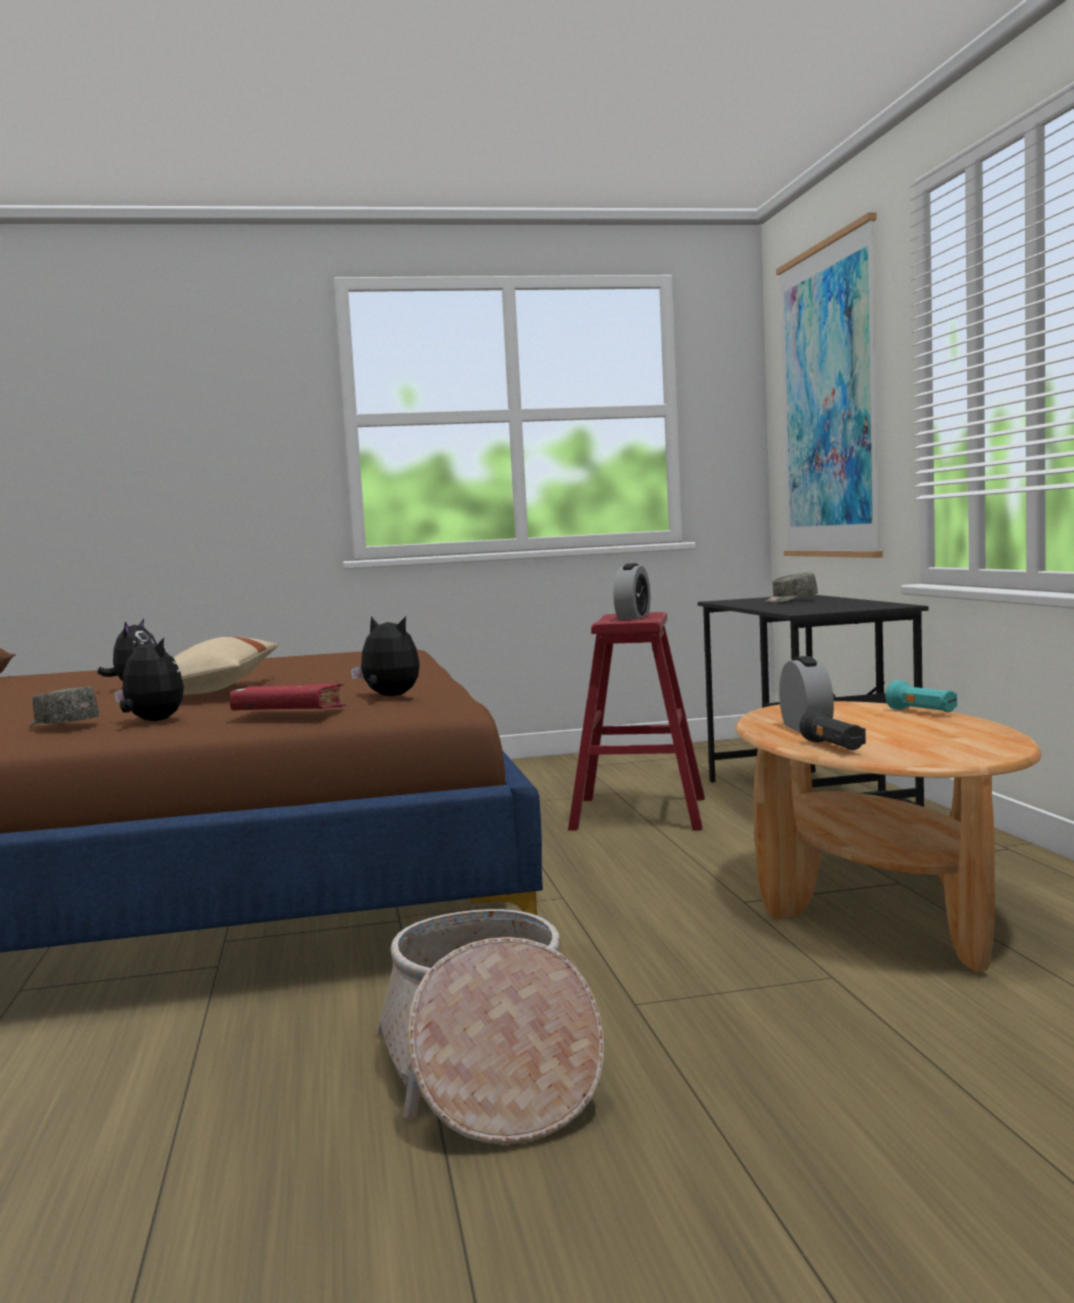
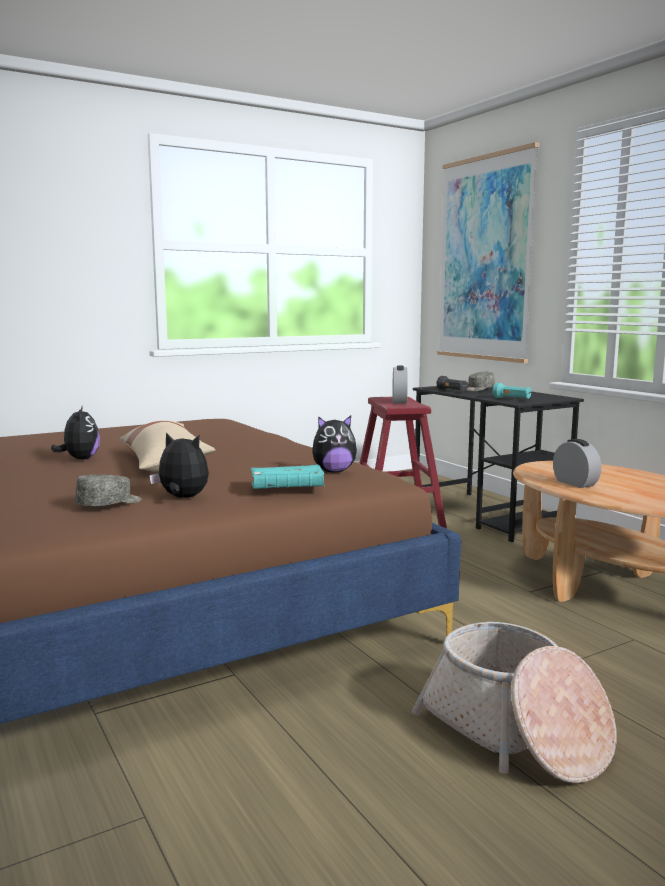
camera: 20 degrees left, 5 degrees up
(61, 726) = (109, 504): grey cap -> grey cap turned 120 degrees clockwise
(288, 713) = (287, 488): red book -> turquoise book
(389, 697) = (333, 471): plush toy -> plush toy turned 150 degrees clockwise
(833, 747) = (618, 499): black flashlight -> black flashlight (452, 391)
(922, 712) = (619, 469): turquoise flashlight -> turquoise flashlight (512, 399)

